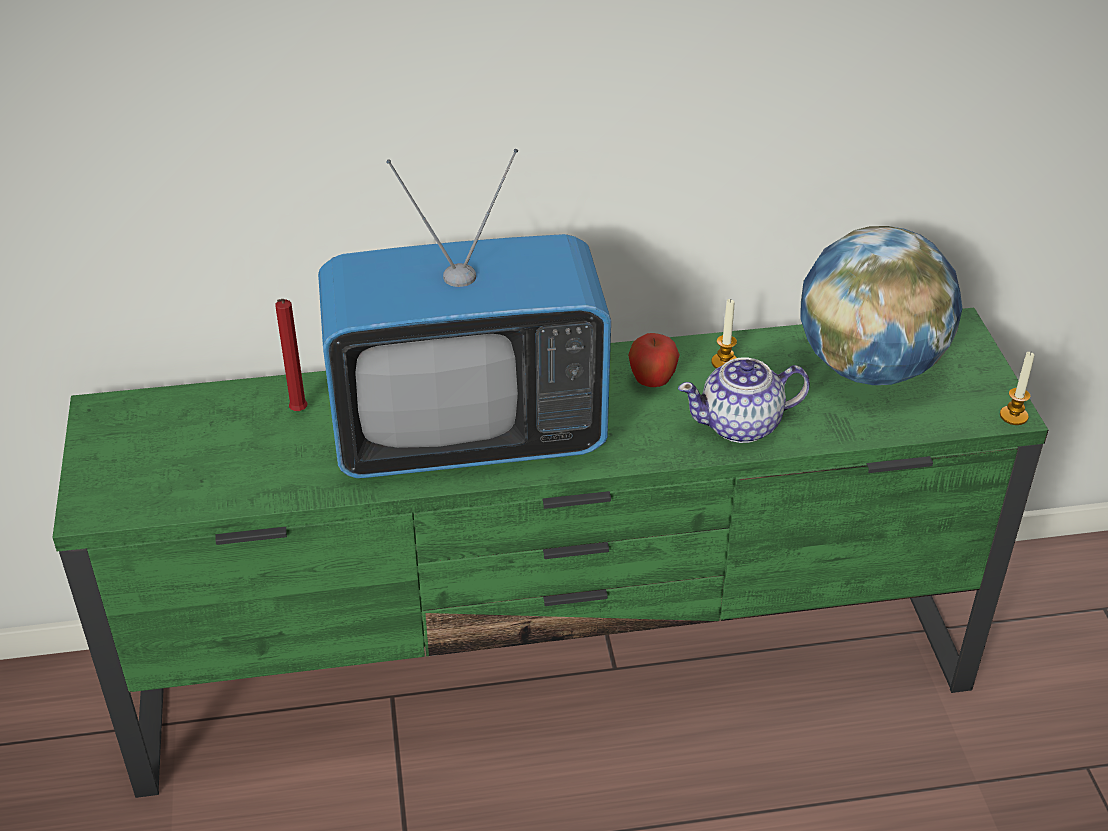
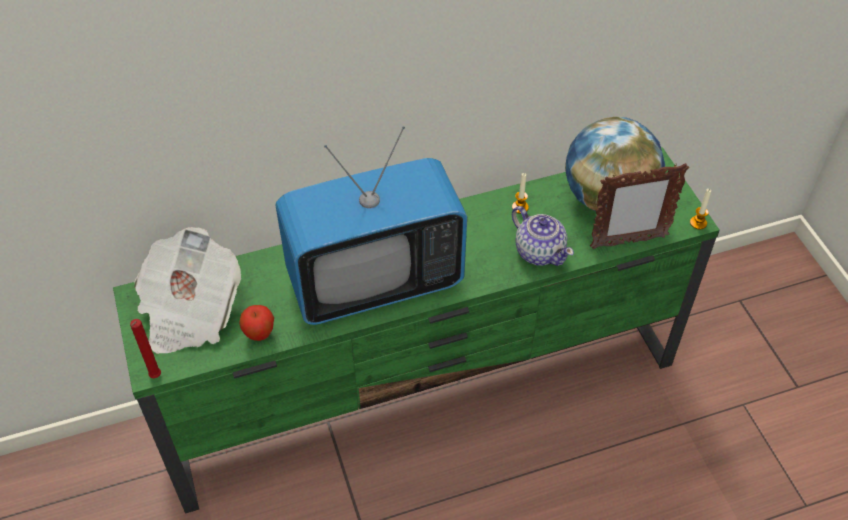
camera: 10 degrees left, 10 degrees up
(174, 439) = (190, 311): none -> newspaper
(298, 413) = (263, 280): red candle -> red candle (155, 377)
(652, 382) = (479, 228): apple -> apple (259, 334)
(741, 425) = (539, 251): teapot -> teapot turned 105 degrees counterclockwise
(890, 429) = (627, 242): none -> picture frame

